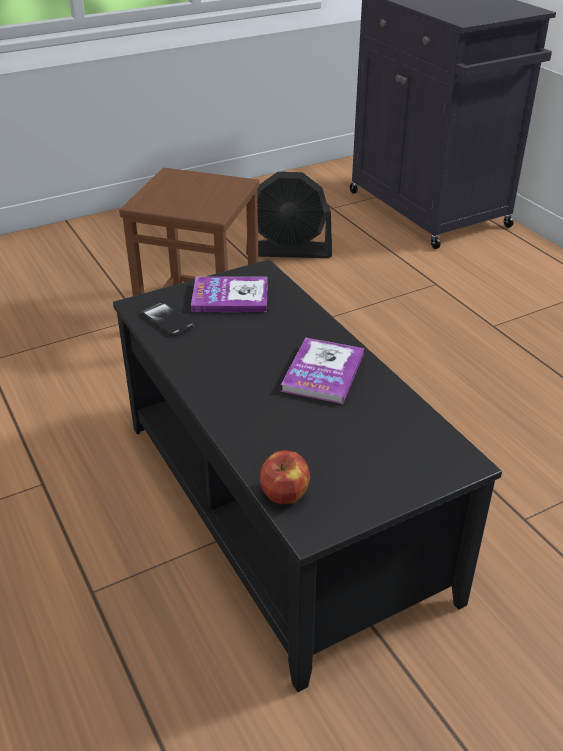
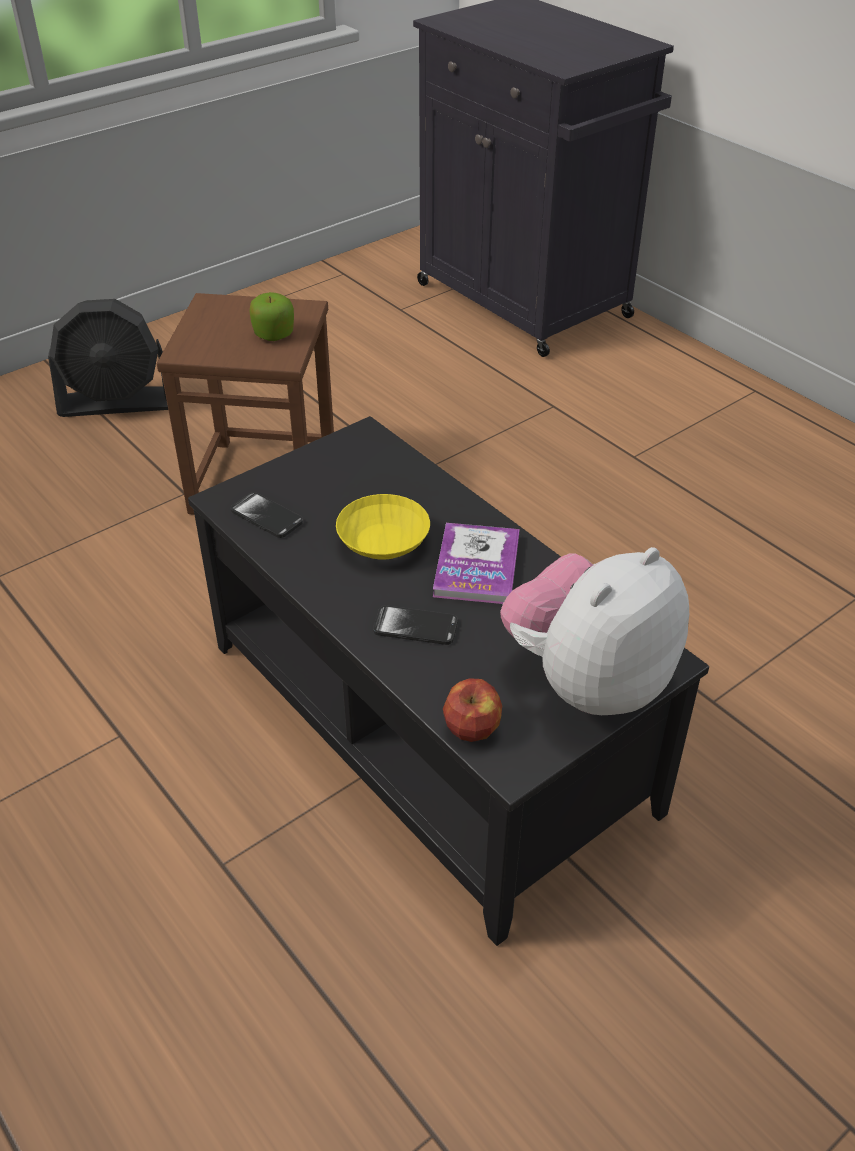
camera: 10 degrees left, 5 degrees up
(211, 197) = (274, 334): none -> apple
(230, 297) = (336, 475): book -> none
(253, 346) = (383, 540): none -> yellow bowl
(260, 412) = (415, 627): none -> phone
(289, 250) = (359, 377): black fan -> black fan (118, 403)
(393, 470) = (588, 681): none -> plush toy

